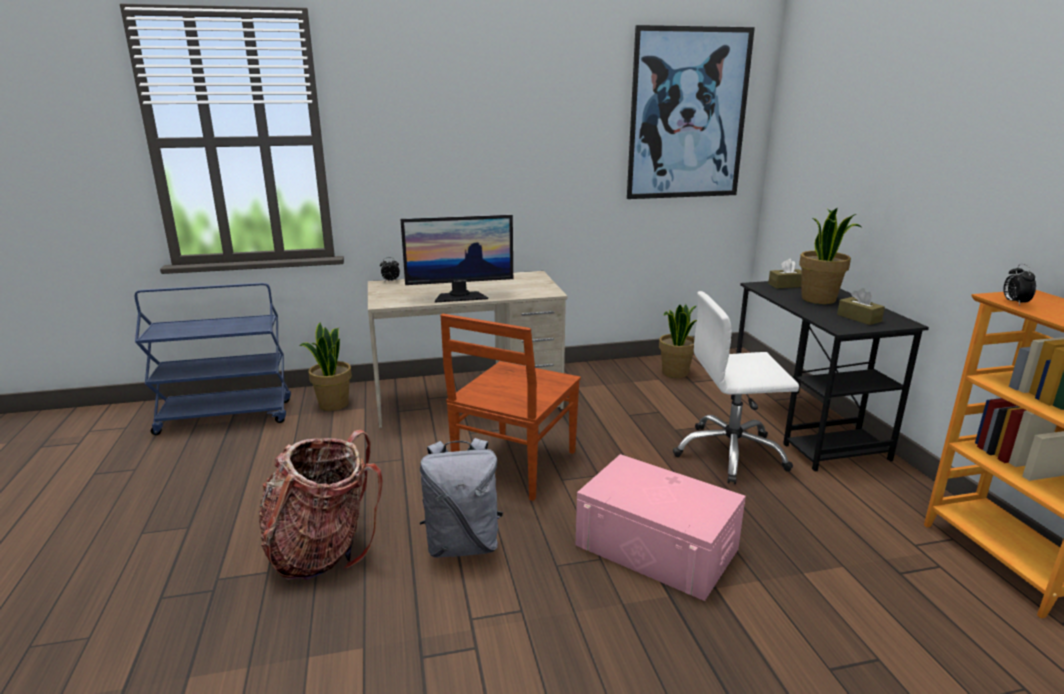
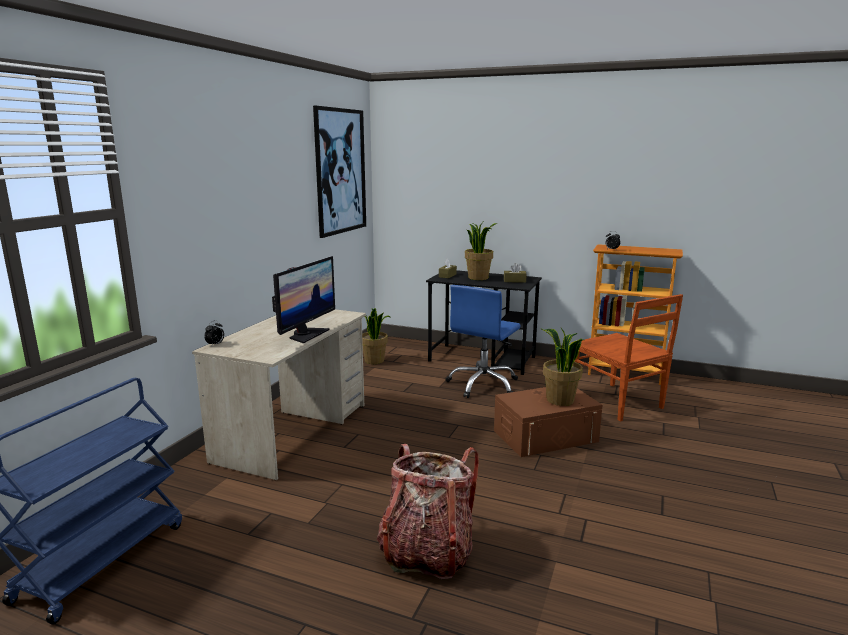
camera: 55 degrees left, 5 degrees down
(333, 404) = (191, 491): potted plant -> potted plant (559, 400)
(463, 544) = (482, 493): grey backpack -> none
(514, 466) = (412, 446): brown chair -> brown chair (617, 402)
(656, 547) = (545, 436): pink storage box -> brown storage box
(730, 454) = (483, 385): white office chair -> blue office chair

